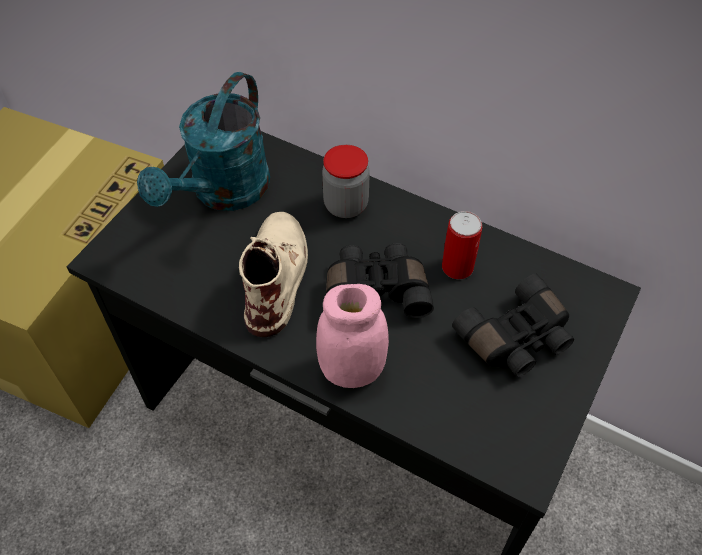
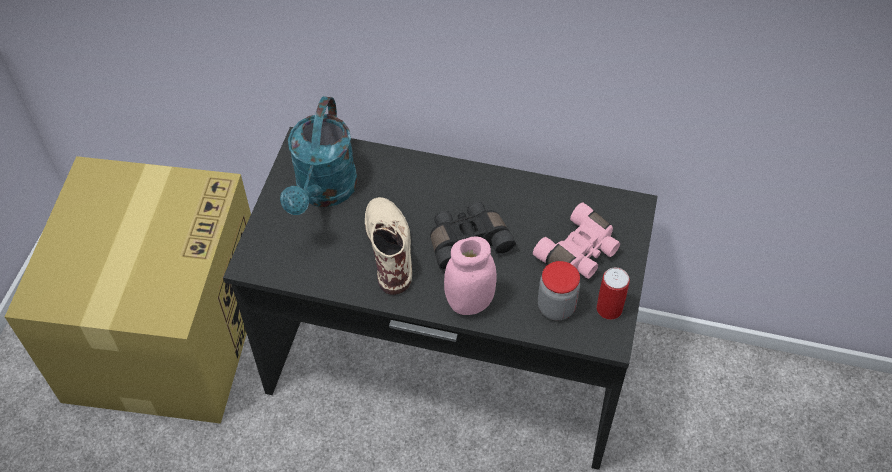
camera: 15 degrees left, 0 degrees up
(346, 205) = (423, 181): jar -> jar (556, 307)
(457, 267) = (522, 210): can -> can (609, 309)
(517, 339) = (580, 253): black binoculars -> pink binoculars

